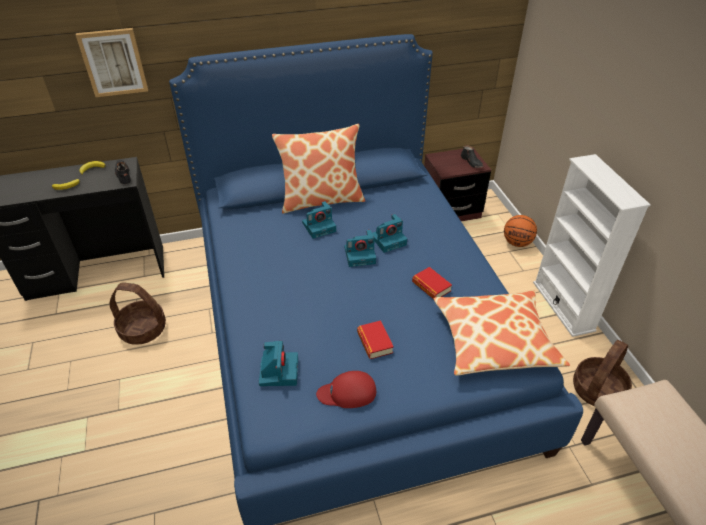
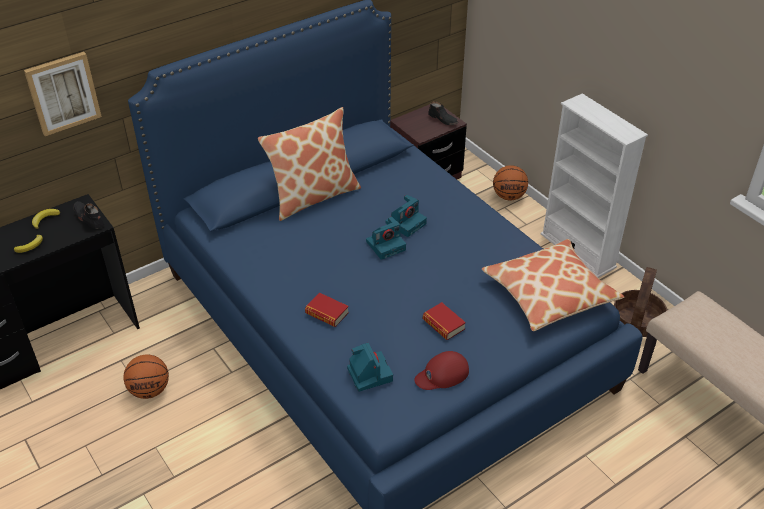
camera: 20 degrees left, 0 degrees up
(142, 330) = (149, 390): basket -> basketball
(319, 226) = (328, 226): camera -> none
(431, 286) = (470, 259): book -> book (327, 313)

